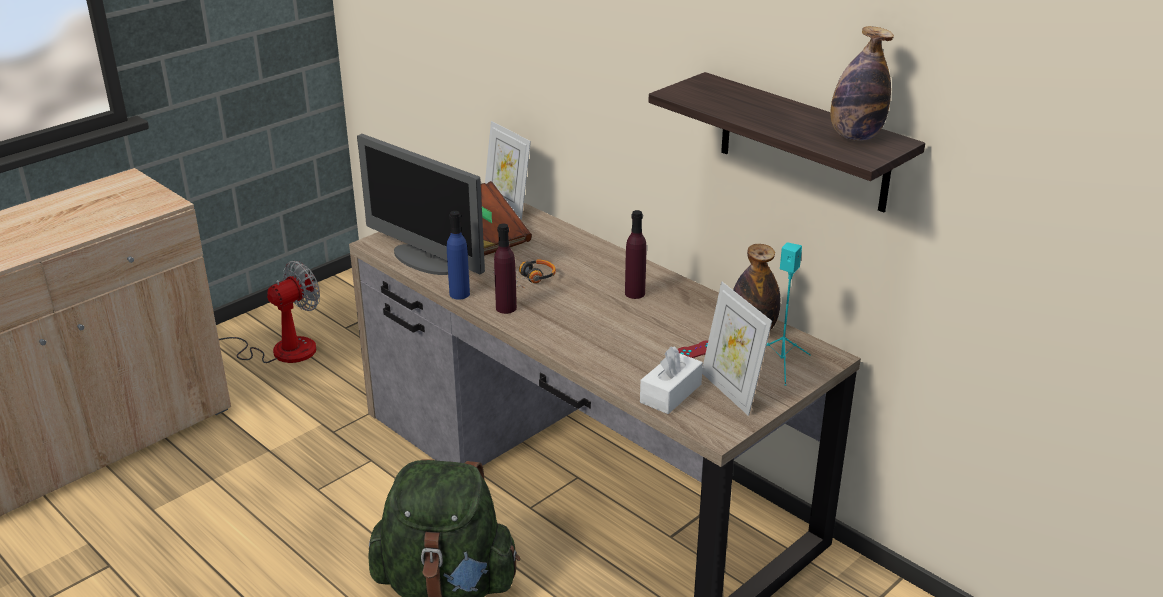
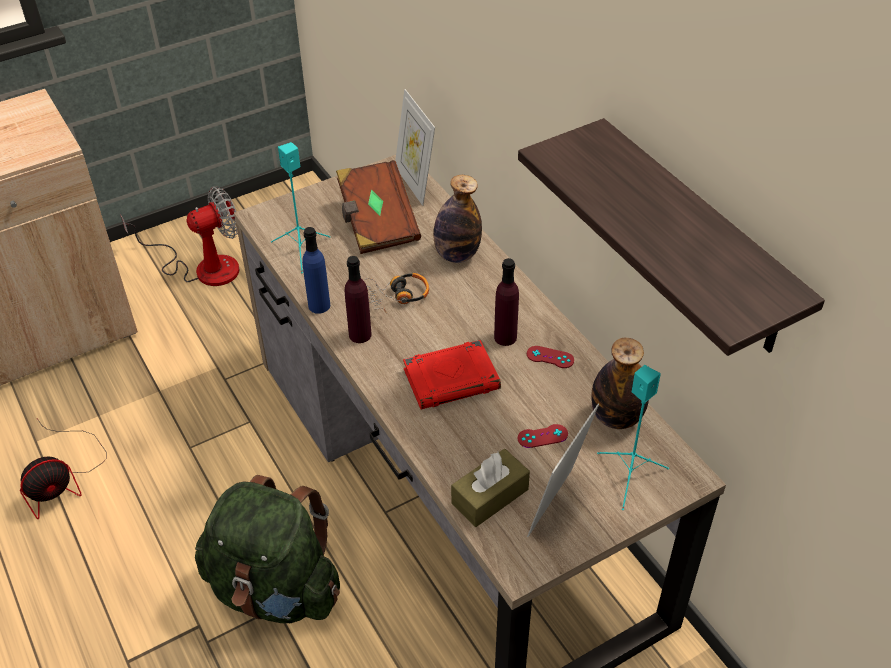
camera: 15 degrees right, 15 degrees up
(193, 534) = (63, 479): none -> fan
(425, 261) = (301, 250): monitor -> turquoise speaker
(602, 325) = (452, 379): none -> red book
(670, 393) = (490, 496): white tissue box -> brown tissue box
(679, 301) = (550, 357): none -> red game controller
(731, 391) = (558, 507): picture frame -> picture frame turned 45 degrees clockwise
(855, 136) = (737, 274): bottle -> bottle (456, 255)

